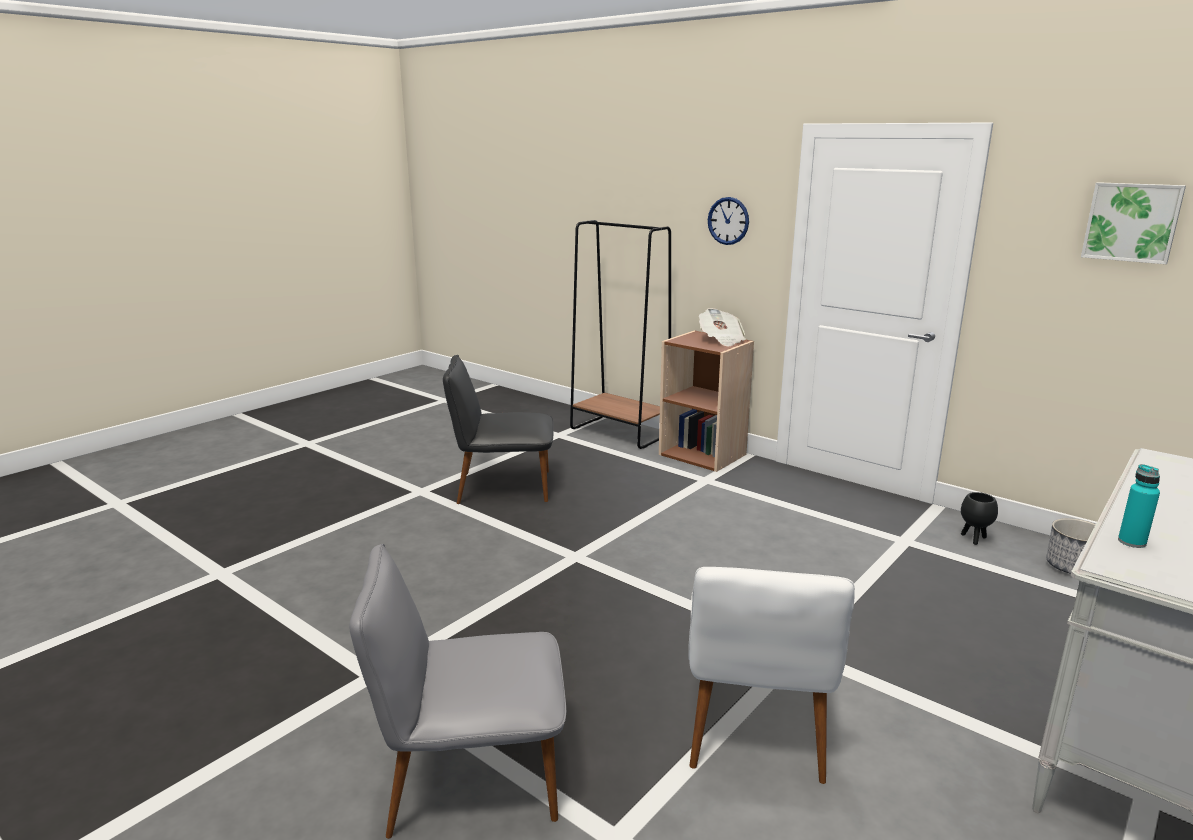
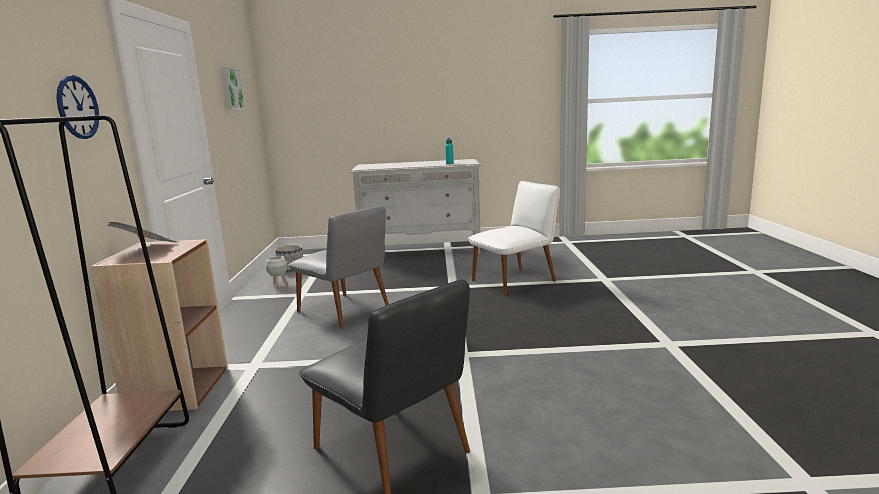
camera: 130 degrees left, 5 degrees down
(473, 775) = (641, 301): grey chair -> grey chair (343, 310)
(974, 539) = (279, 285): black planter -> white planter

